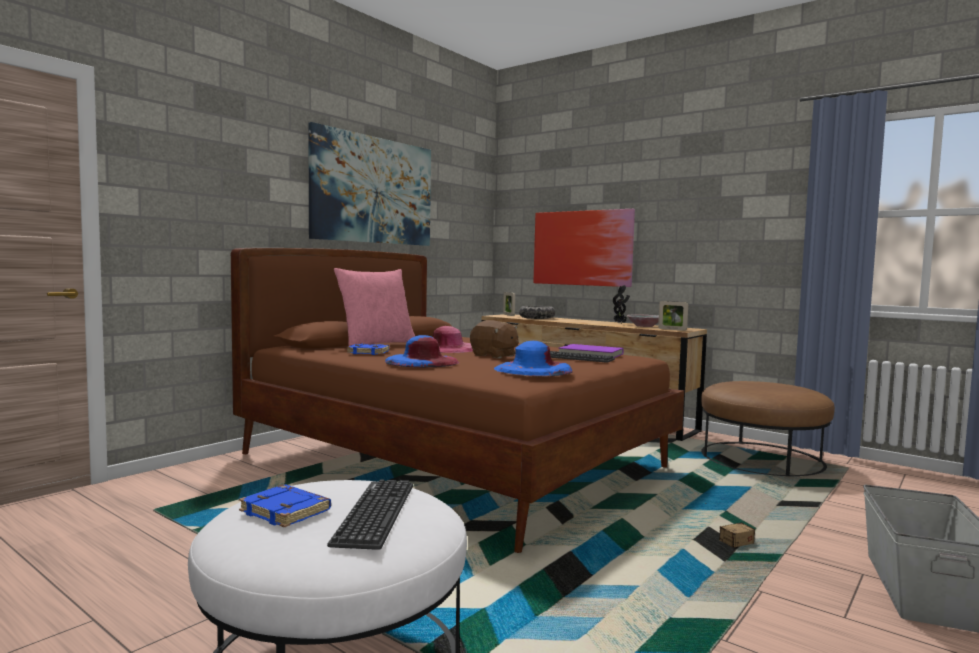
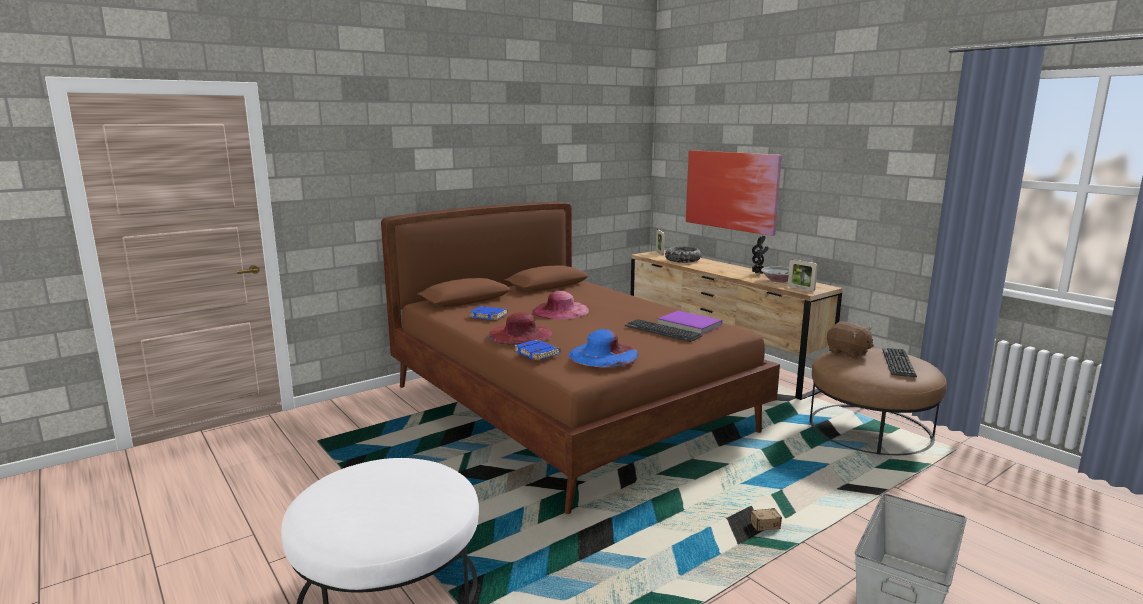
camera: 15 degrees right, 10 degrees up
(287, 511) = (350, 490): blue book -> blue book (538, 353)
(373, 190) = (516, 144): picture -> none
(375, 513) = (406, 499): keyboard -> keyboard (898, 363)
(376, 344) = (506, 300): pink pillow -> none
(422, 361) = (520, 335): blue hat -> red hat
(494, 356) = (593, 326): brown plush toy -> brown plush toy (848, 353)

